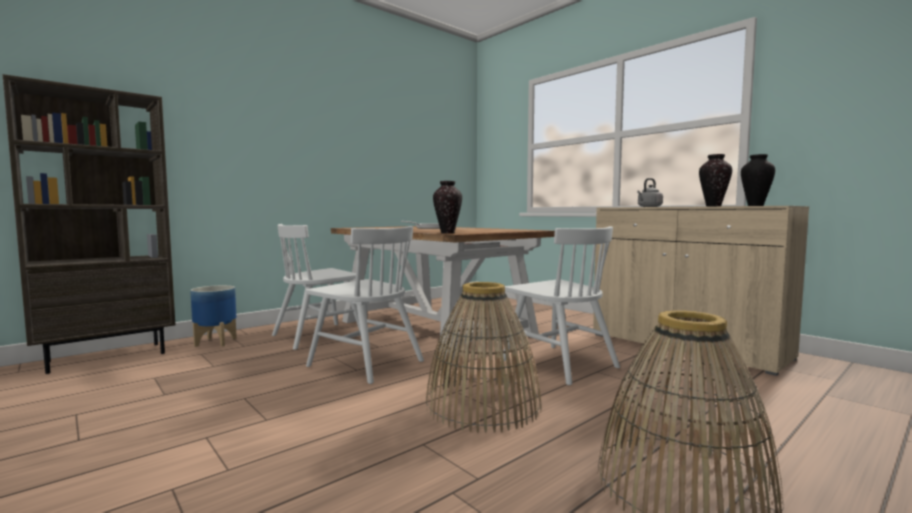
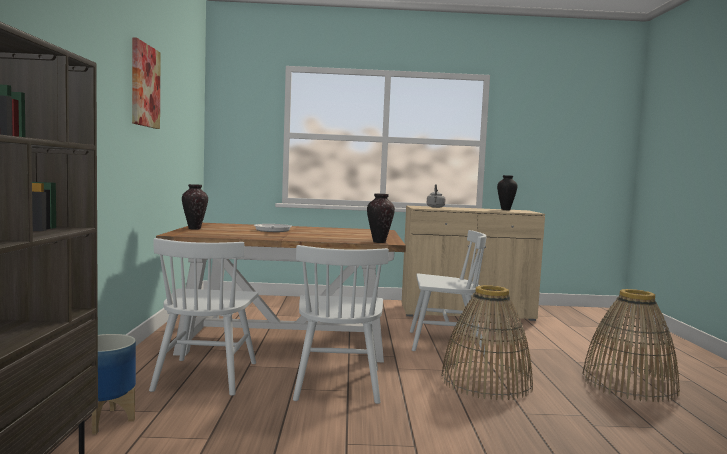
camera: 50 degrees left, 0 degrees up
(351, 118) = (144, 86): none -> picture
(365, 363) = (337, 384): white chair -> white chair turned 105 degrees clockwise
(713, 206) = (493, 210): vase -> vase (195, 228)

